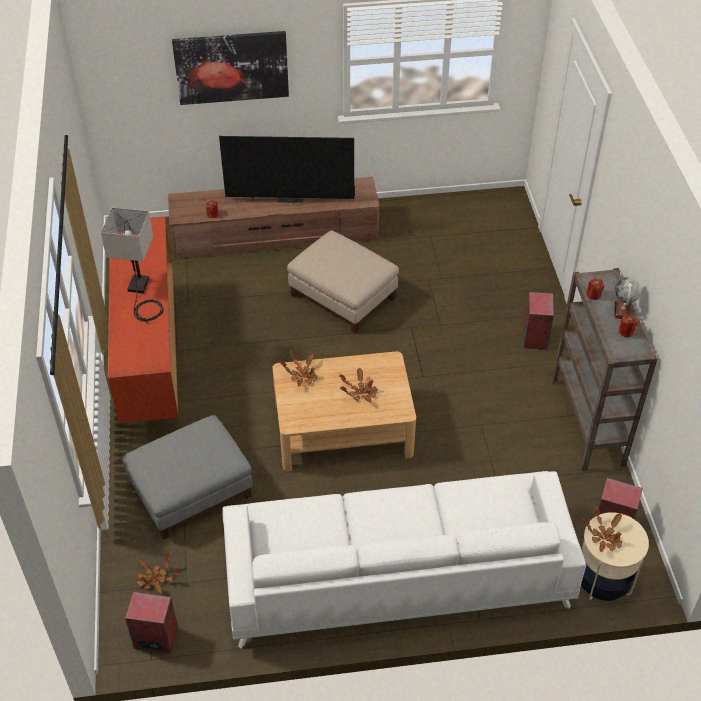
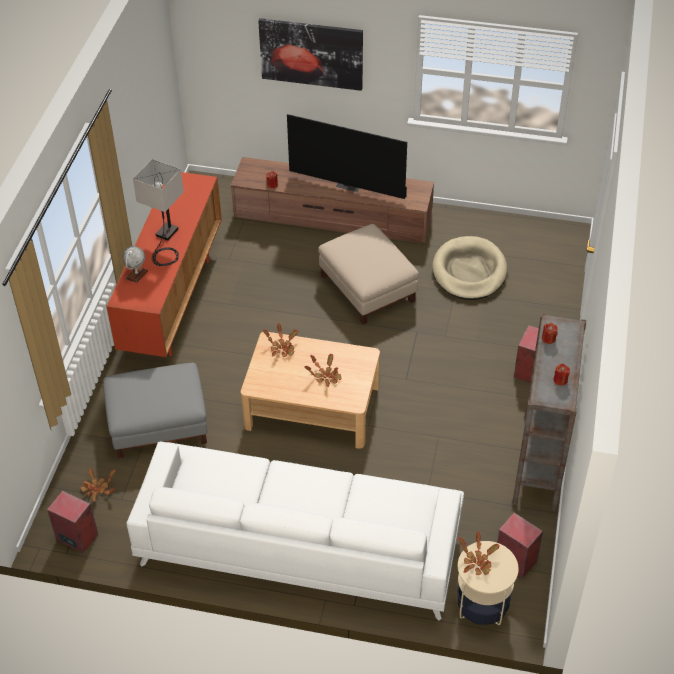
camera: 20 degrees right, 0 degrees up
(433, 257) = (469, 271): none -> beige dog bed
(622, 310) = (568, 360): globe -> globe (136, 274)

